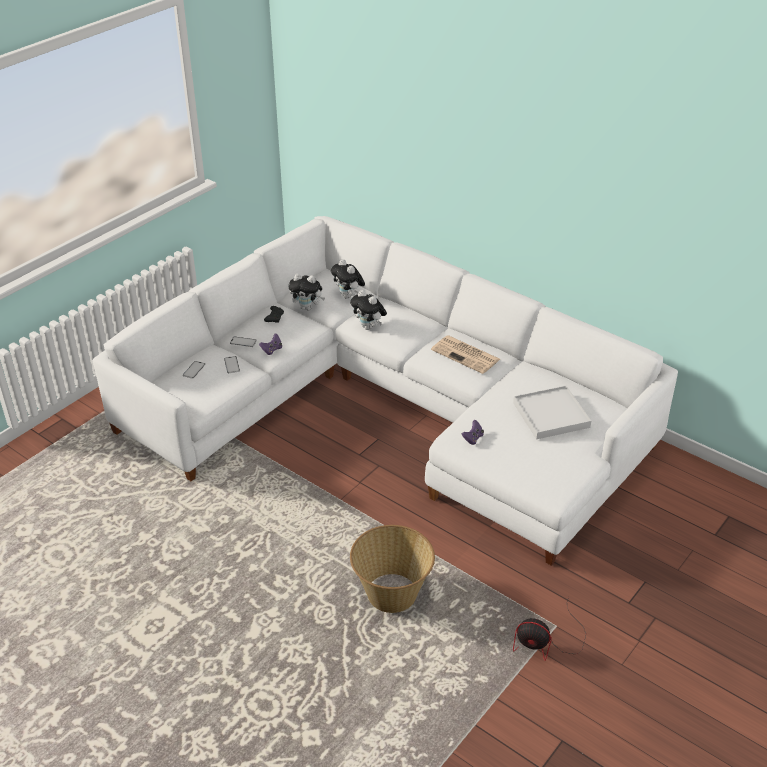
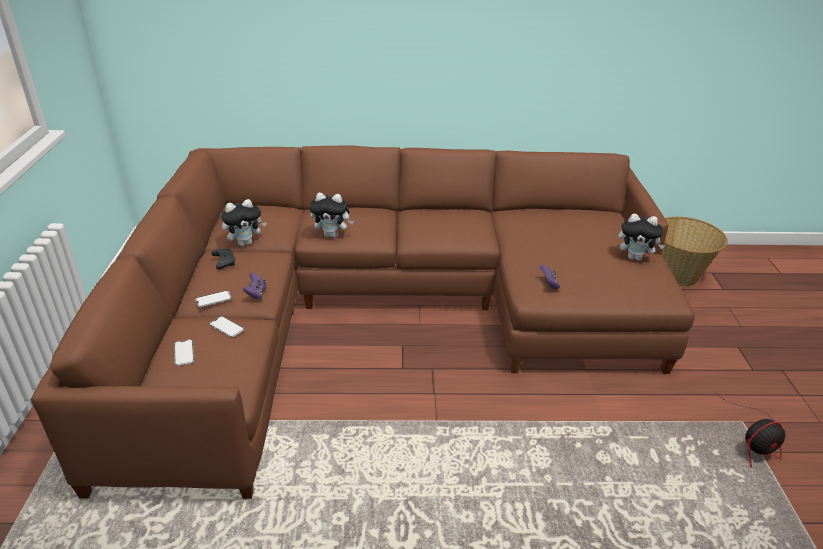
camera: 40 degrees left, 5 degrees down
(348, 296) = (279, 217): plush toy -> plush toy (635, 258)
(391, 407) = (381, 313): white sofa -> brown sofa
(392, 595) = (597, 485): basket -> basket (677, 275)
(466, 355) = (450, 222): newspaper -> none
(551, 415) = (581, 237): white tray -> none

